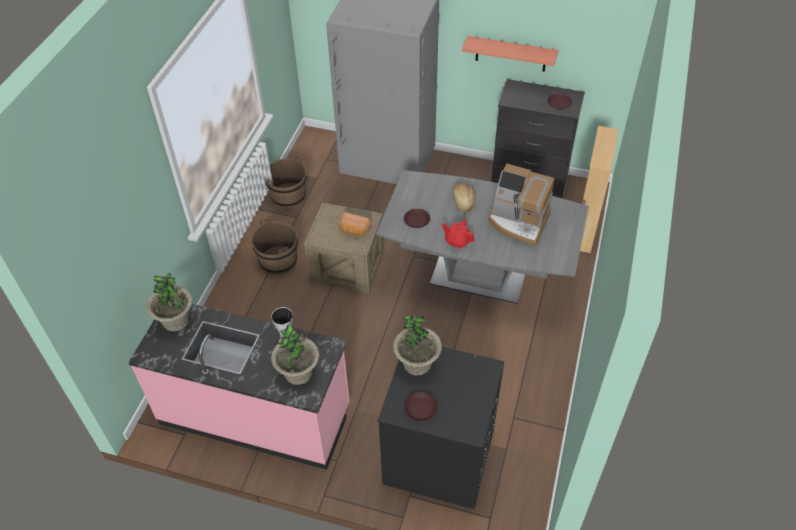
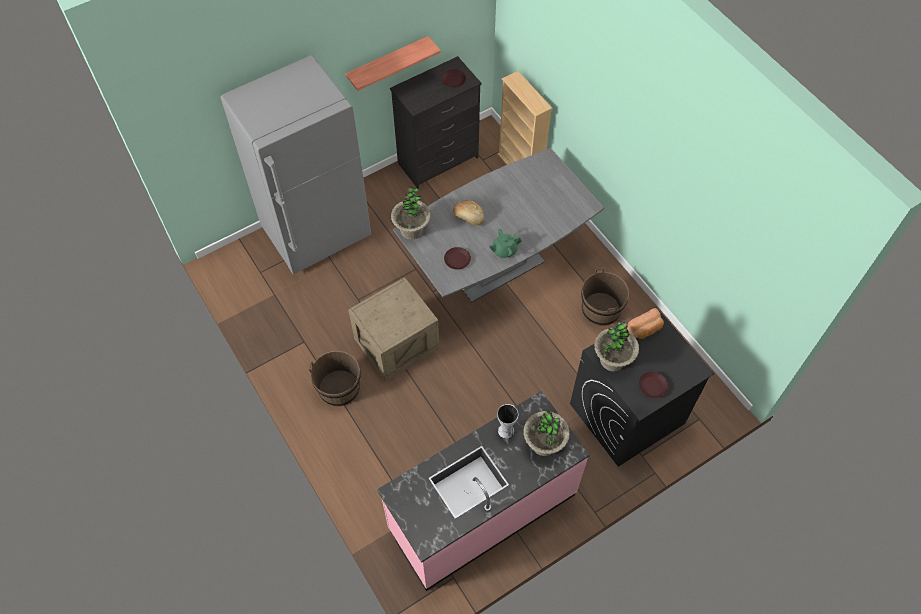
camera: 50 degrees left, 10 degrees up
(175, 321) = (409, 498): potted plant -> potted plant (412, 230)
(288, 196) = (272, 330): brown bucket -> brown bucket (600, 309)
(354, 230) = (403, 309): bread -> bread (645, 329)
(457, 241) = (504, 250): red teapot -> green teapot
(518, 222) = (523, 199): coffee machine -> none

